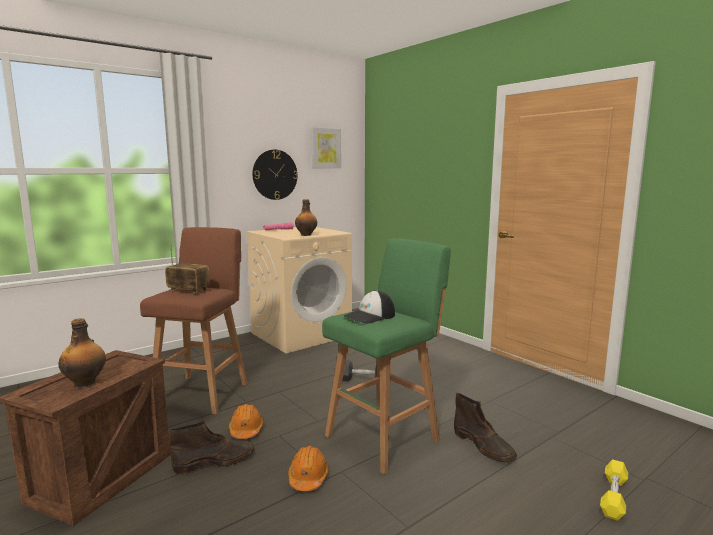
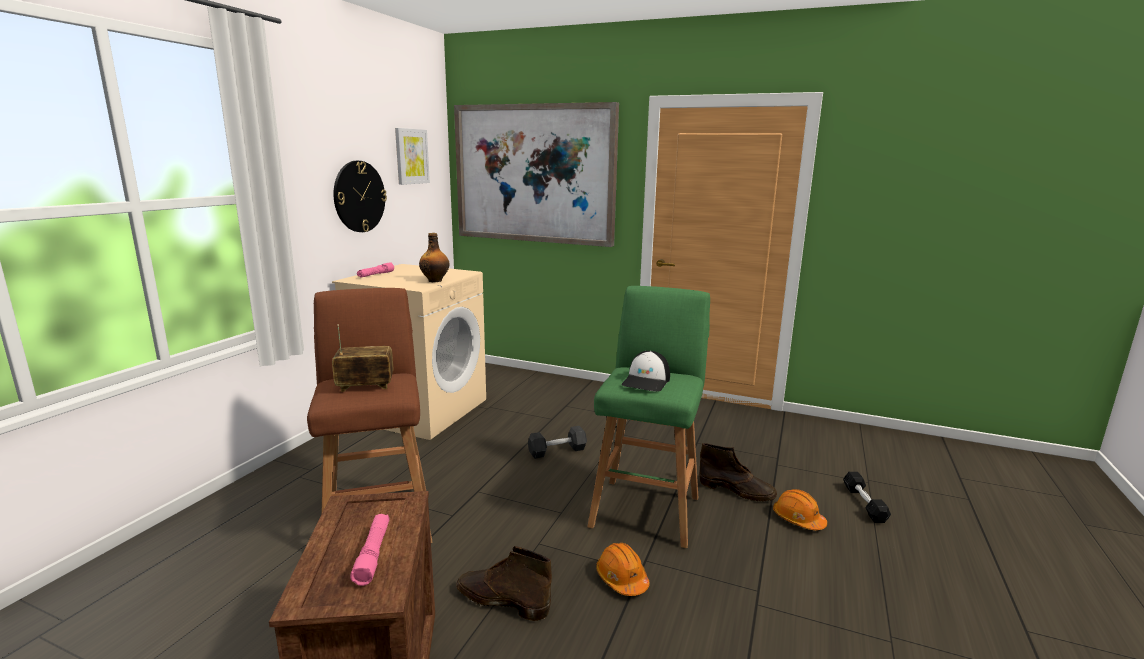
camera: 30 degrees left, 5 degrees up
(86, 382) = (373, 554): bottle -> pink flashlight
(215, 462) = (501, 600): brown boot -> brown boot turned 105 degrees counterclockwise
(246, 430) = (493, 550): orange hard hat -> orange hard hat (798, 519)
(415, 159) = (534, 174): none -> picture
(613, 496) = (864, 503): yellow dumbbell -> black dumbbell

